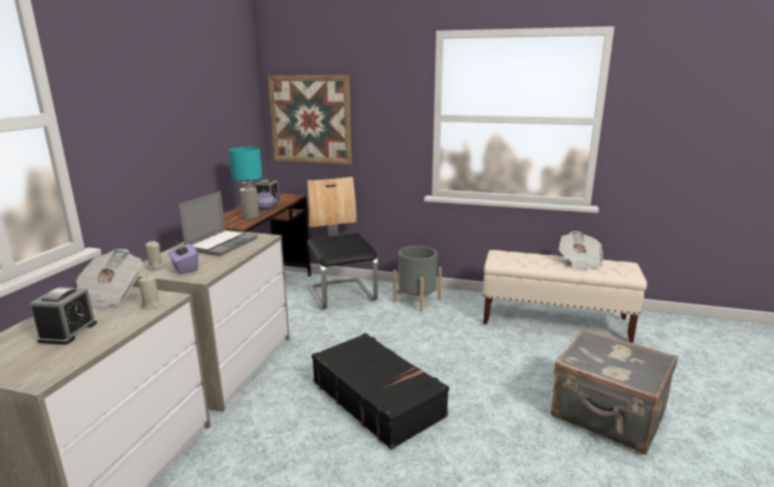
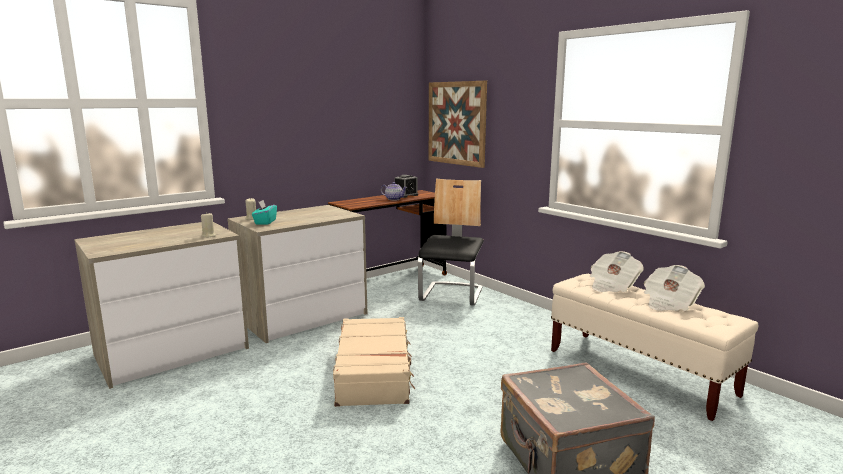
camera: 35 degrees right, 5 degrees down
(68, 332) = (150, 238): alarm clock -> none
(109, 297) = (199, 227): newspaper -> newspaper (612, 286)
(184, 268) = (265, 222): purple tissue box -> turquoise tissue box
(221, 244) = (315, 214): laptop -> none
(250, 217) = (372, 202): turquoise table lamp -> none
(377, 398) = (374, 372): black suitcase -> beige suitcase
(417, 301) = (512, 316): grey planter -> none

